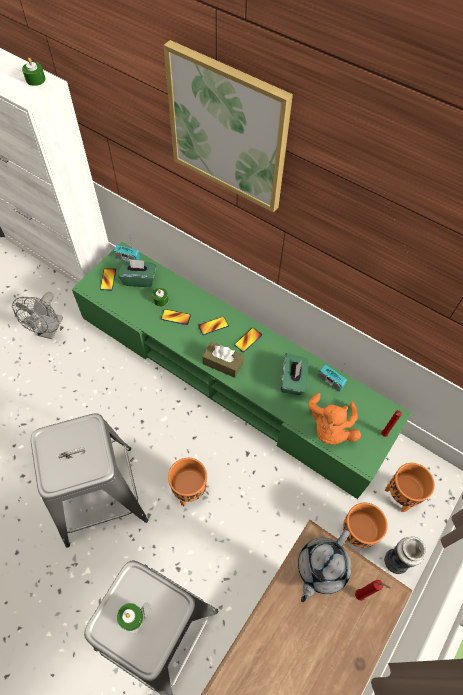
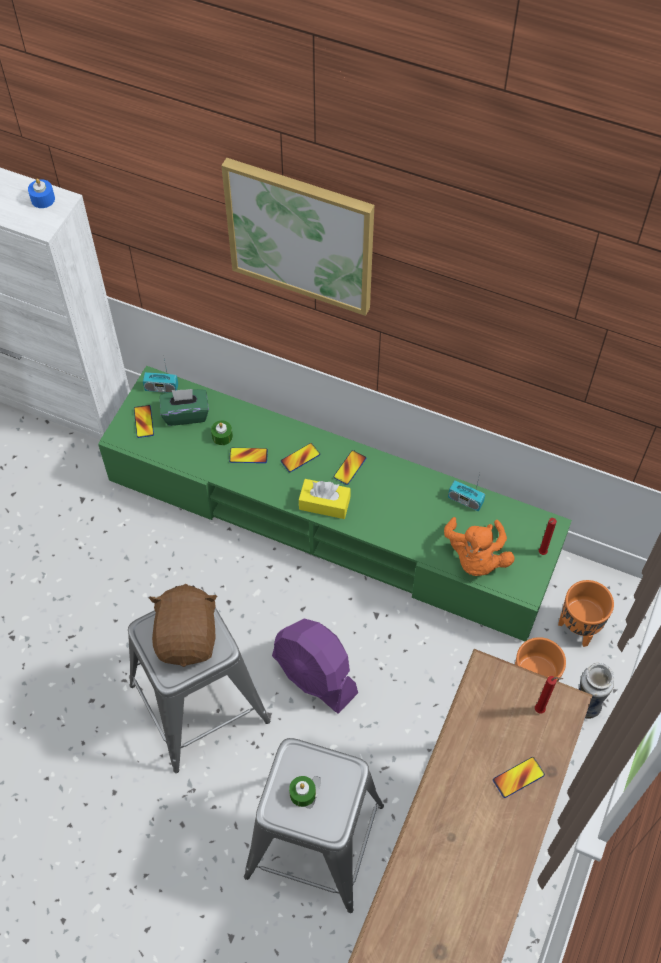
camera: 10 degrees left, 0 degrees up
(35, 79) = (43, 199): green candle -> blue candle
(49, 331) = (66, 507): grey fan -> none
(76, 451) = (188, 637): none -> brown plush toy
(190, 491) = (314, 675): orange planter -> purple fan
(223, 363) = (324, 504): brown tissue box -> yellow tissue box
(293, 380) = (418, 508): green tissue box -> none
(321, 568) = (496, 692): grey teapot -> none
(326, 663) = (518, 777): none -> phone

